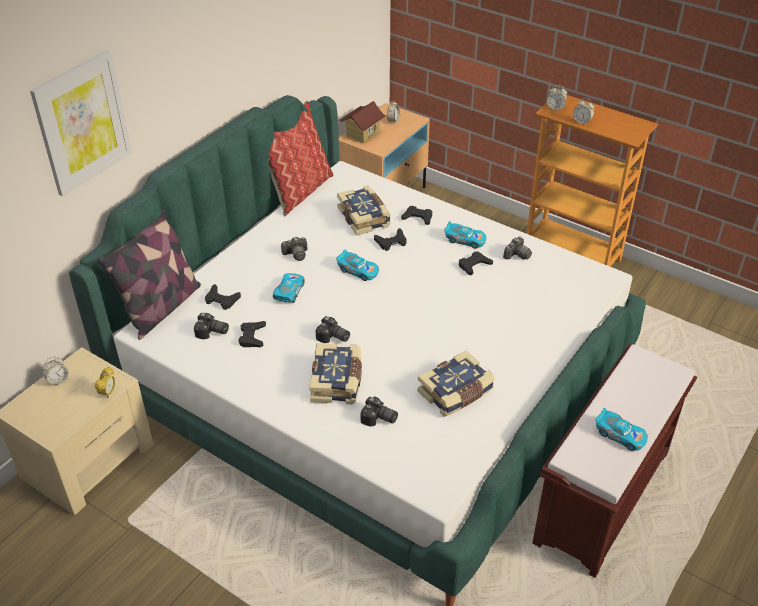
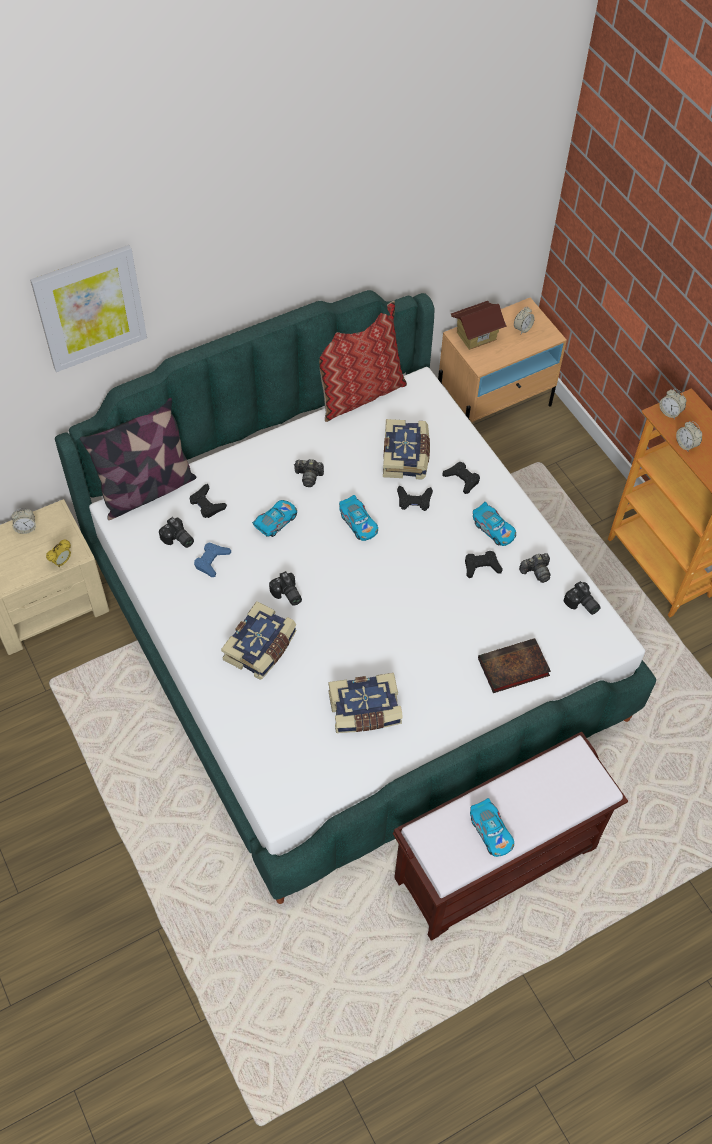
camera: 25 degrees right, 15 degrees up
(252, 337) = (211, 561): black game controller -> blue game controller
(379, 419) = (275, 707): camera -> camera (581, 605)
(547, 321) = (512, 668): none -> book

